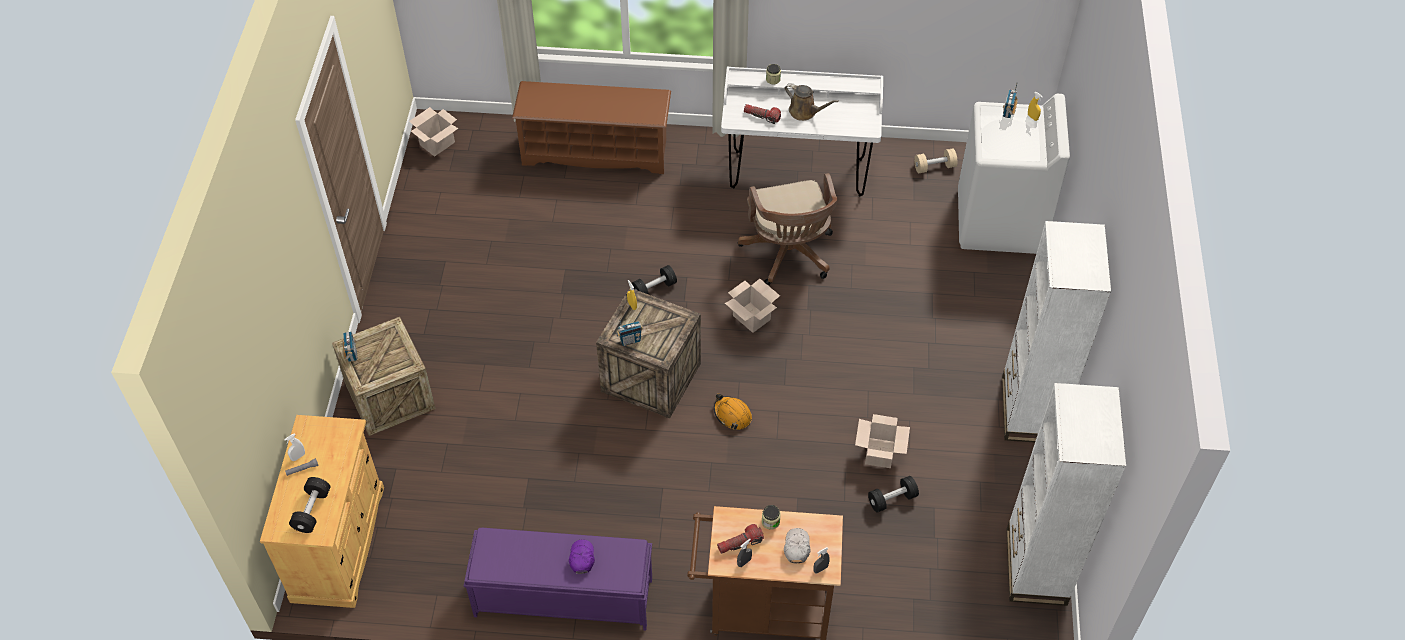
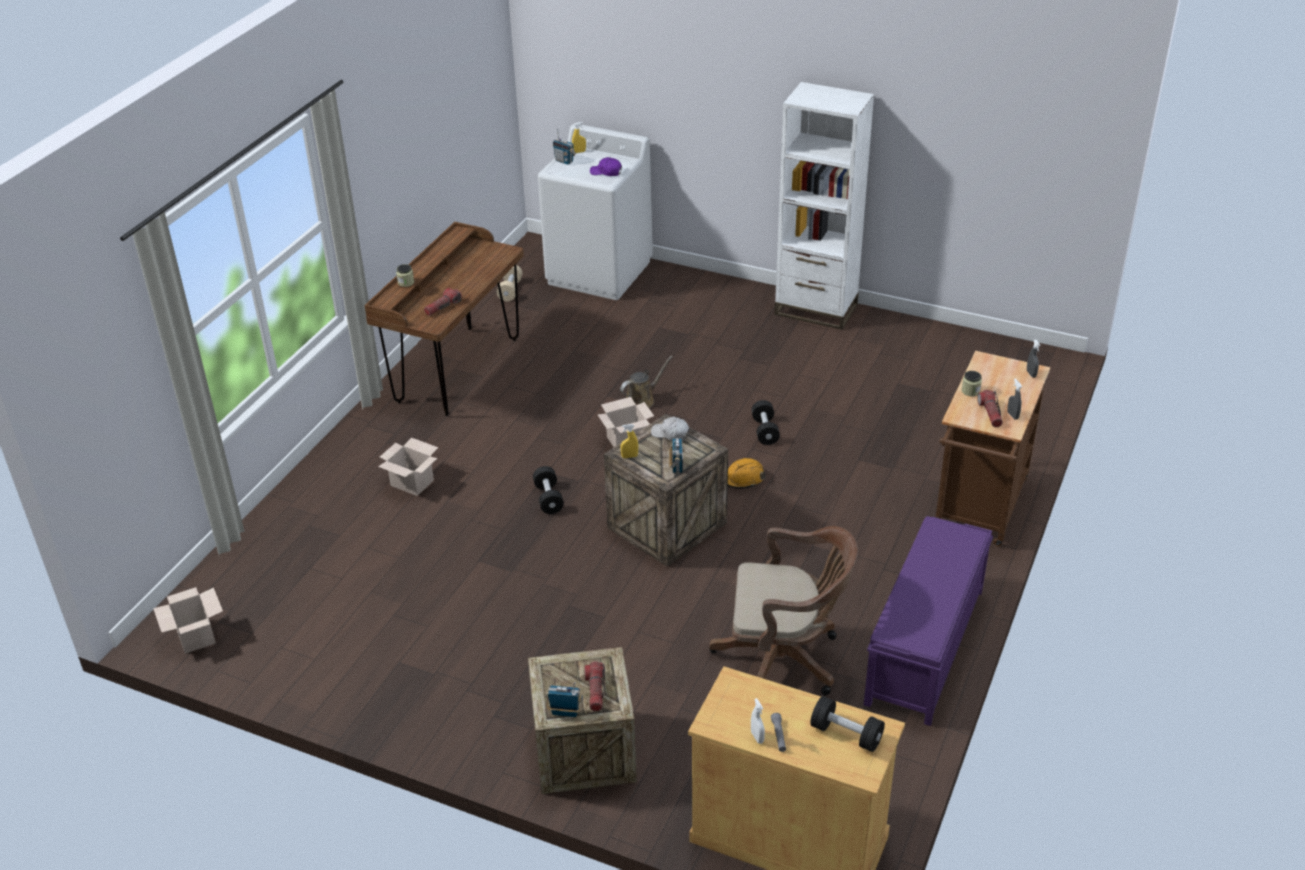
camera: 70 degrees left, 15 degrees down
(376, 365) = (595, 691): none -> flashlight
(581, 558) = (936, 565): purple cap -> purple cap (606, 172)
(596, 151) = (318, 502): brown shoe rack -> none
(789, 255) = (561, 399): brown office chair -> brown office chair (784, 660)
(796, 547) = (1004, 382): white cap -> white cap (670, 434)
(797, 173) = (457, 370): white desk -> brown desk
(805, 112) = (457, 281): brown watering can -> brown watering can (642, 400)
(880, 454) = (828, 399): cardboard box -> cardboard box (413, 483)
(892, 499) = (881, 404): black dumbbell -> black dumbbell (765, 431)
(1035, 566) = (976, 346): white bookcase -> none

